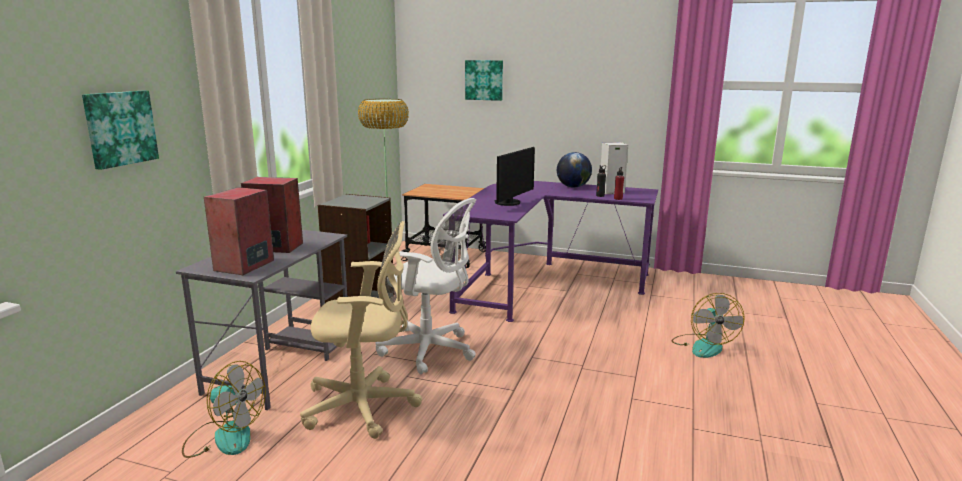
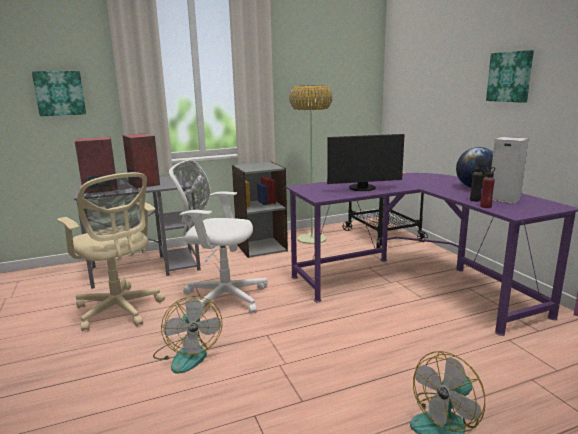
camera: 50 degrees right, 0 degrees up
(224, 437) = (53, 292): fan -> fan (187, 354)
(431, 351) = (222, 296): white office chair -> white office chair turned 120 degrees clockwise
(484, 80) = (438, 68): picture -> picture (510, 77)

